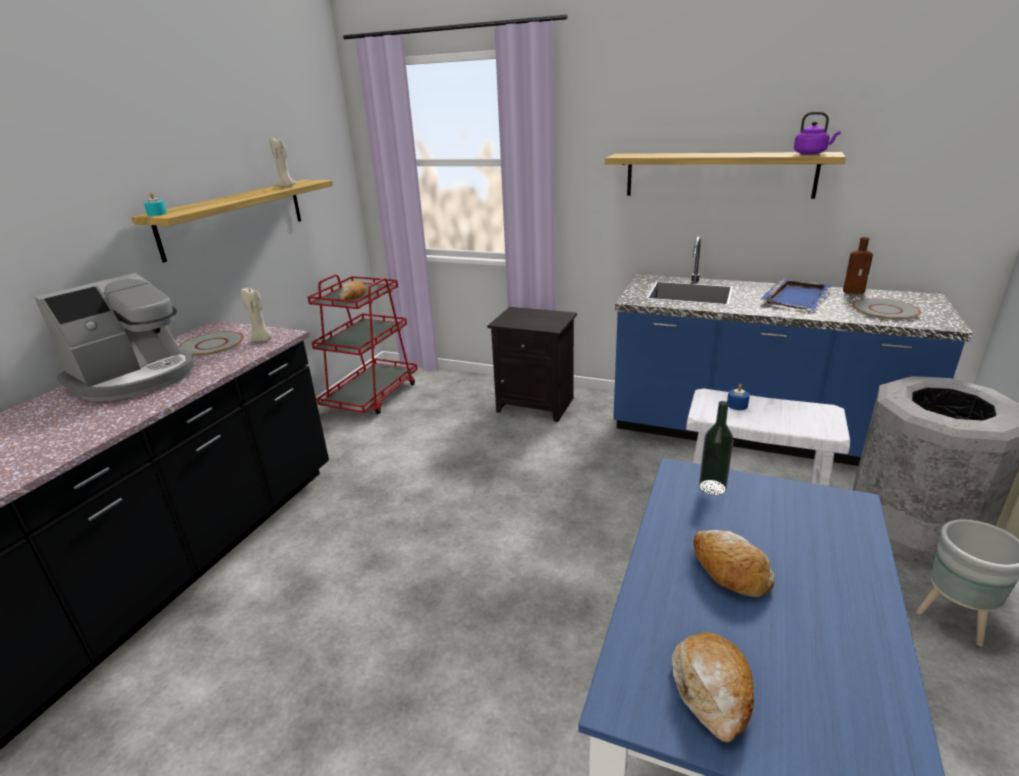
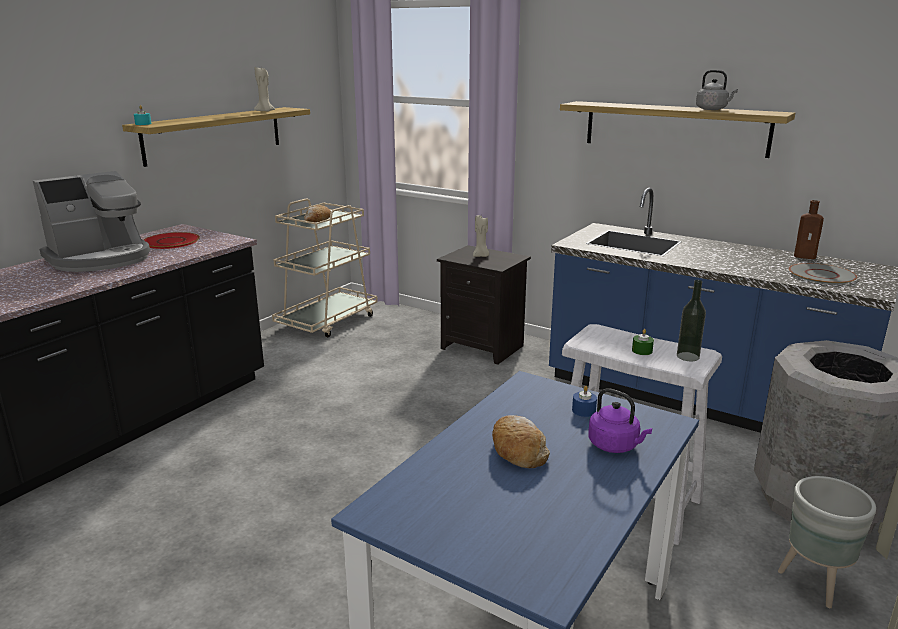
camera: 10 degrees right, 5 degrees down
(211, 345) = (171, 242): grey plate -> red plate
(262, 340) = (214, 242): beige candle -> beige candle (481, 256)
(372, 396) = (327, 321): red cart -> beige cart
(712, 487) = (548, 396): bottle -> bottle (687, 356)
(712, 691) = (446, 516): bread -> none
(737, 405) = (618, 340): blue candle -> blue candle (583, 410)
(762, 154) = (713, 109): none -> grey kettle
(768, 415) = (642, 351): none -> green candle
(796, 296) = (740, 255): blue tray -> none
(811, 153) = (760, 112): purple kettle -> purple kettle (615, 446)

